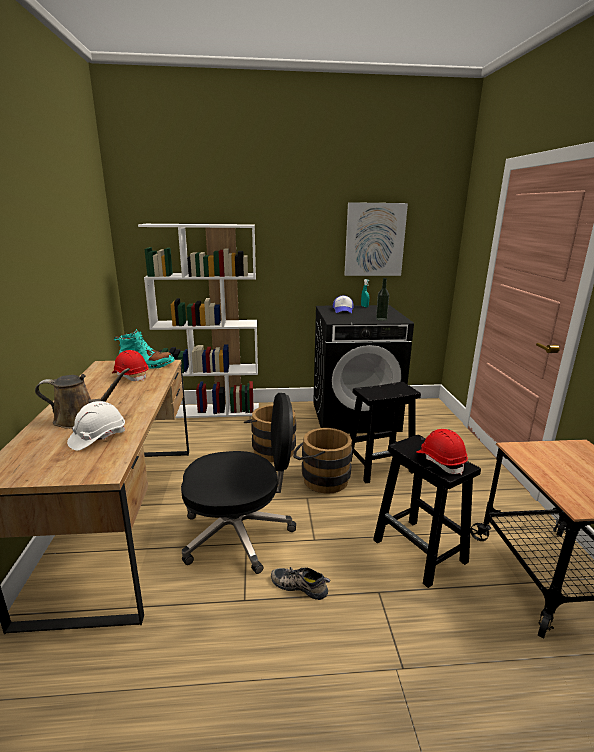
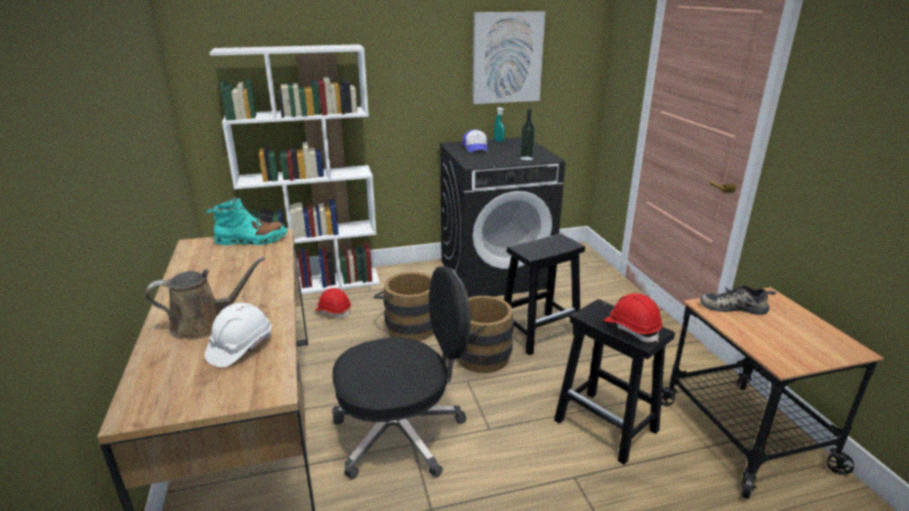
camera: 10 degrees left, 5 degrees up
(131, 376) = (239, 258): red hard hat -> red hard hat (333, 311)
(300, 585) = (488, 483): shoe -> shoe (733, 307)

